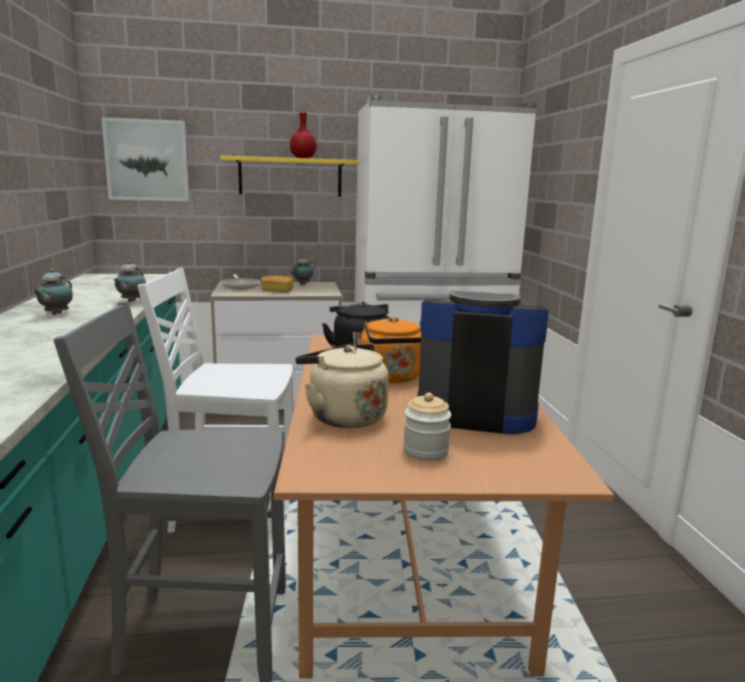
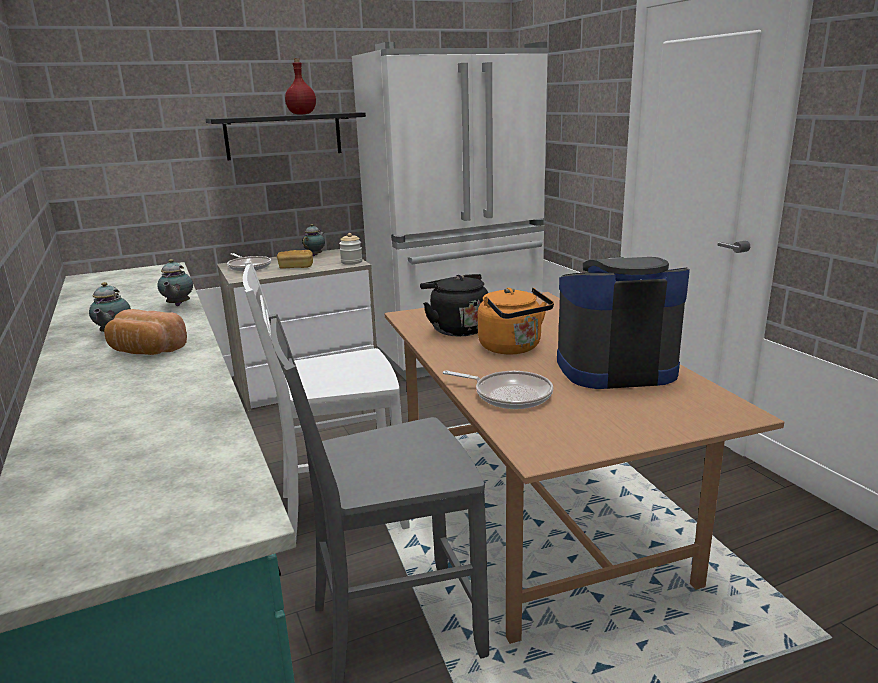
camera: 15 degrees left, 5 degrees up
(58, 329) = (145, 351): none -> bread
(147, 160) = (112, 129): picture -> none
(290, 177) = (283, 136): yellow shelf -> black shelf
(343, 416) = (509, 395): beige kettle -> frying pan
(425, 451) = (612, 414): jar -> jar (351, 262)

